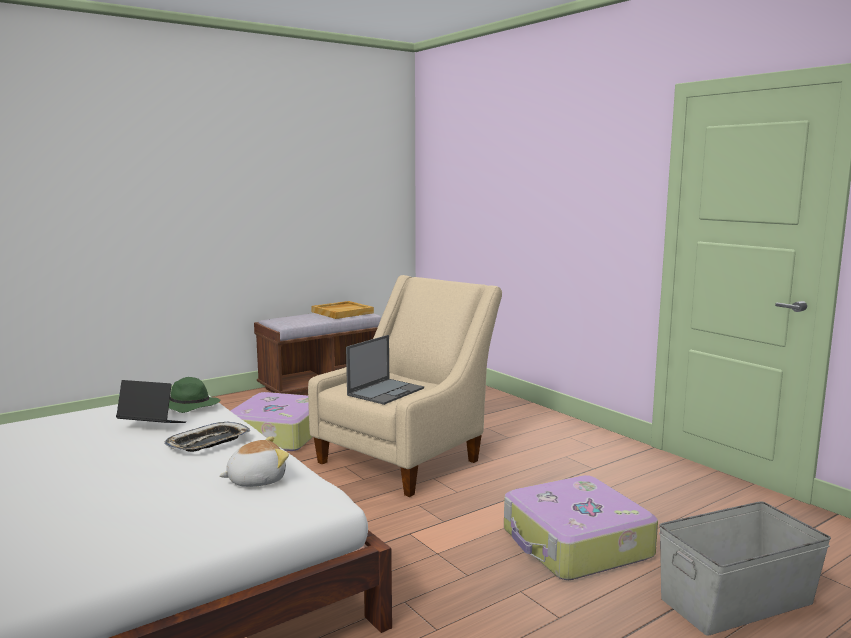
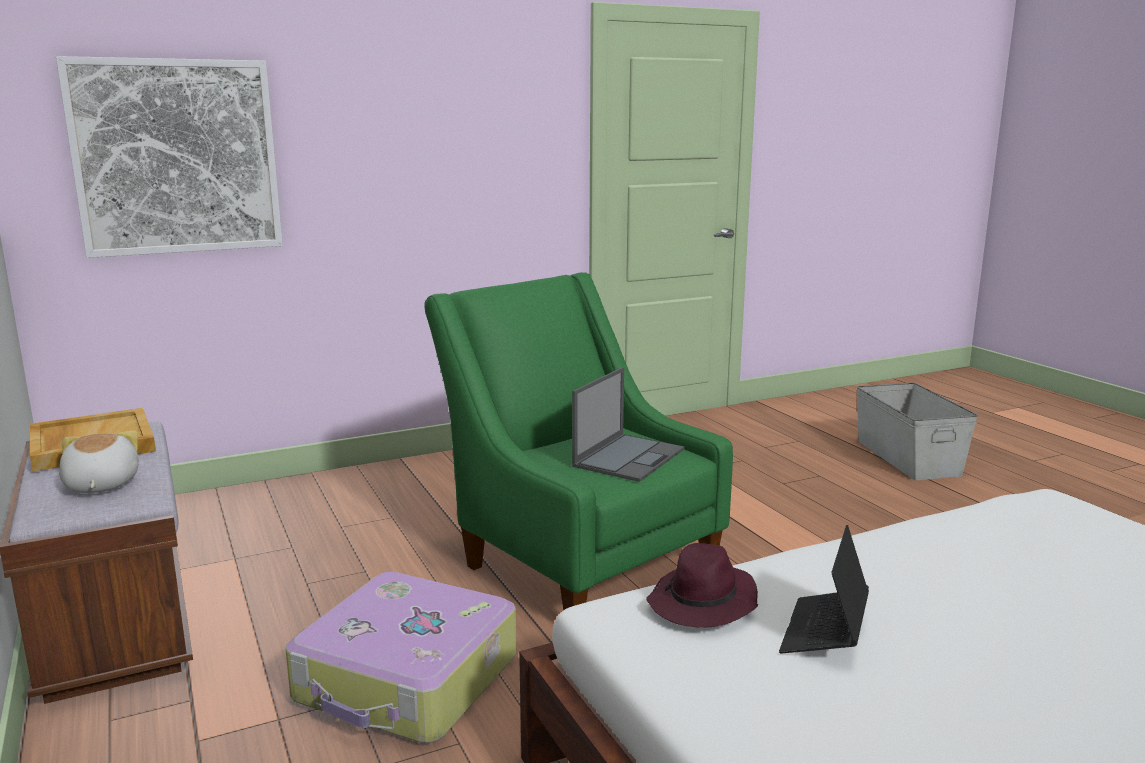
camera: 80 degrees left, 5 degrees up
(189, 406) = (703, 603): green hat -> purple hat
(208, 443) = (897, 572): tray -> none
(256, 480) = (1021, 533): plush toy -> plush toy (100, 485)
(386, 391) = (629, 457): laptop -> laptop turned 75 degrees clockwise
(406, 458) = (578, 559): beige armchair -> green armchair
(461, 198) = (176, 157): none -> picture
(575, 544) = (827, 495): suitcase -> none

